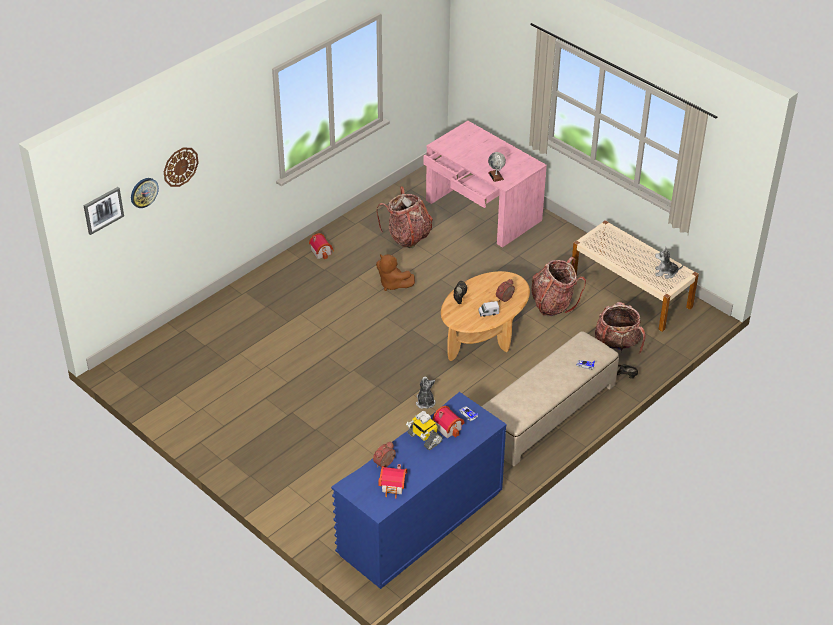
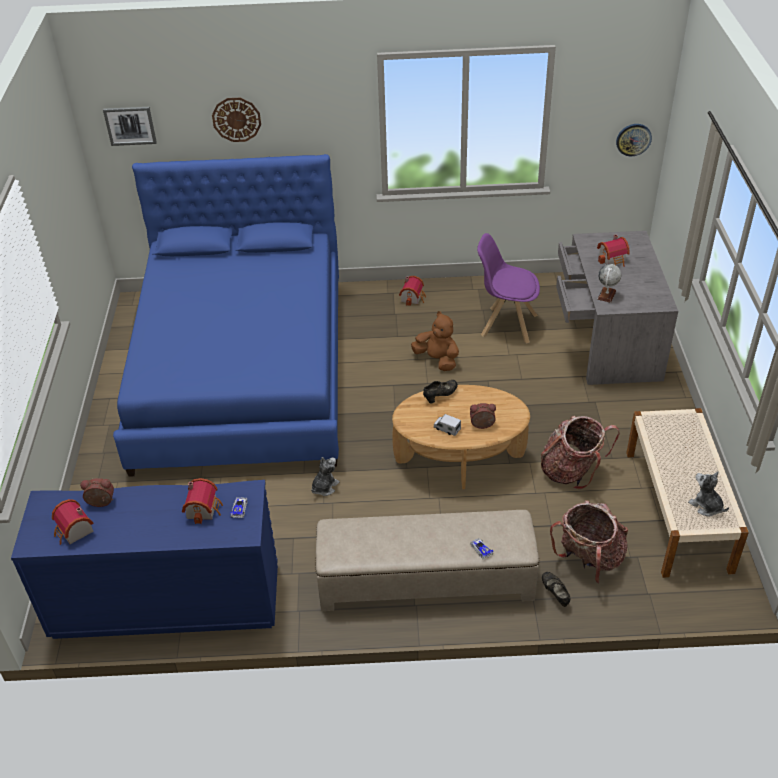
camera: 45 degrees right, 0 degrees up
(144, 192) = (185, 128): wall clock -> wall clock (633, 139)
(272, 367) = (243, 371): none -> blue bed
(392, 284) = (437, 360): brown plush toy -> brown plush toy turned 135 degrees clockwise
(407, 236) = (506, 325): backpack -> purple chair
(424, 438) = (168, 503): toy robot -> none
(472, 151) = (613, 260): none -> toy house
(480, 213) = (604, 341): pink desk -> grey desk

